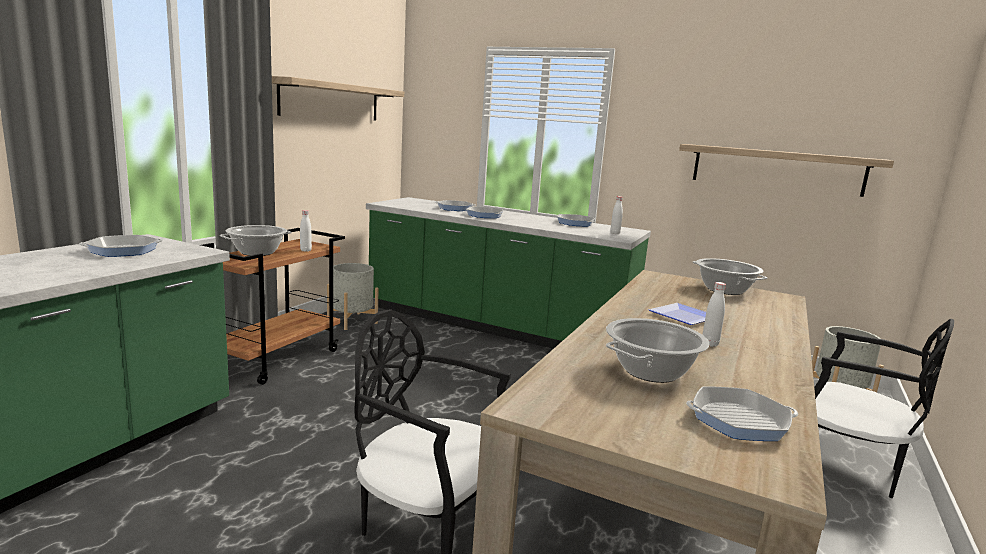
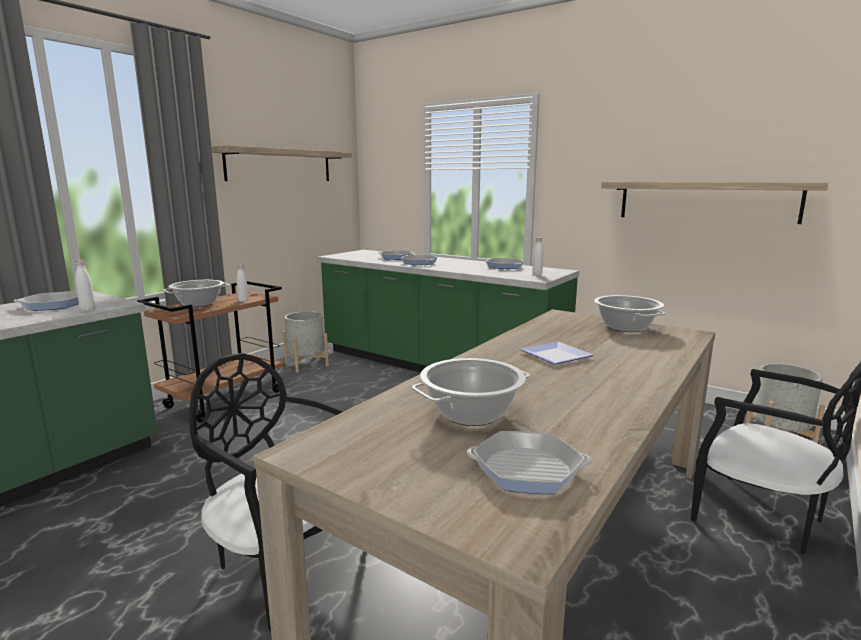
camera: 10 degrees right, 0 degrees up
(710, 344) = (562, 384): white bottle -> white bottle (88, 310)

